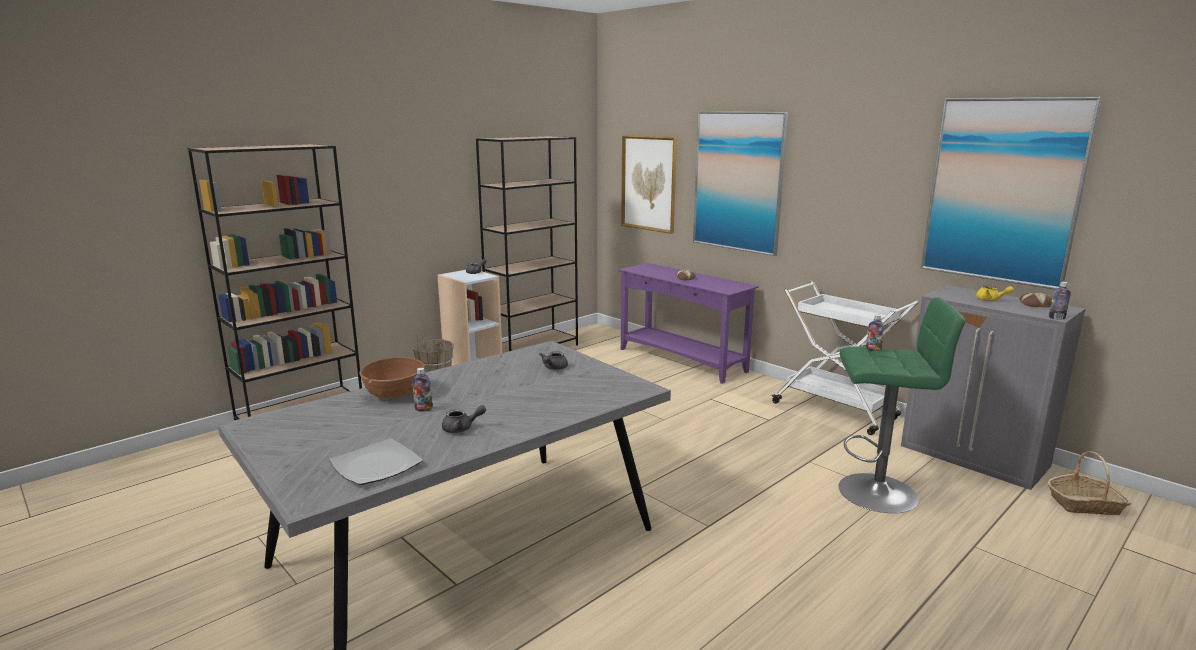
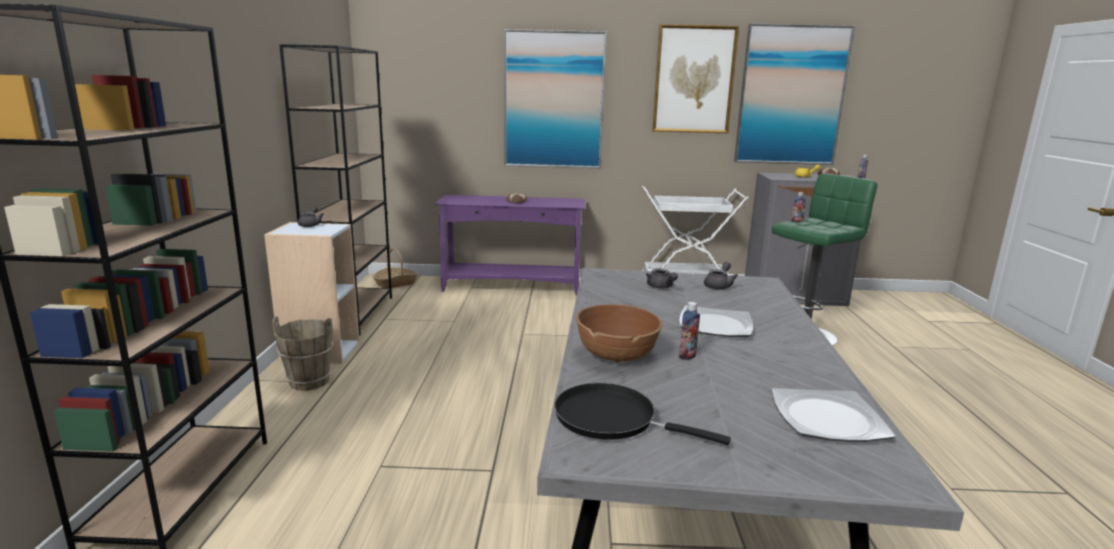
camera: 45 degrees left, 0 degrees up
(299, 419) = (612, 419): none -> black frying pan
(462, 428) = (769, 357): grey teapot -> grey teapot (719, 285)
(499, 401) = (716, 325): none -> plate
(649, 183) = (438, 108): picture -> picture (694, 80)
(1085, 504) = (878, 305): basket -> basket (395, 283)

